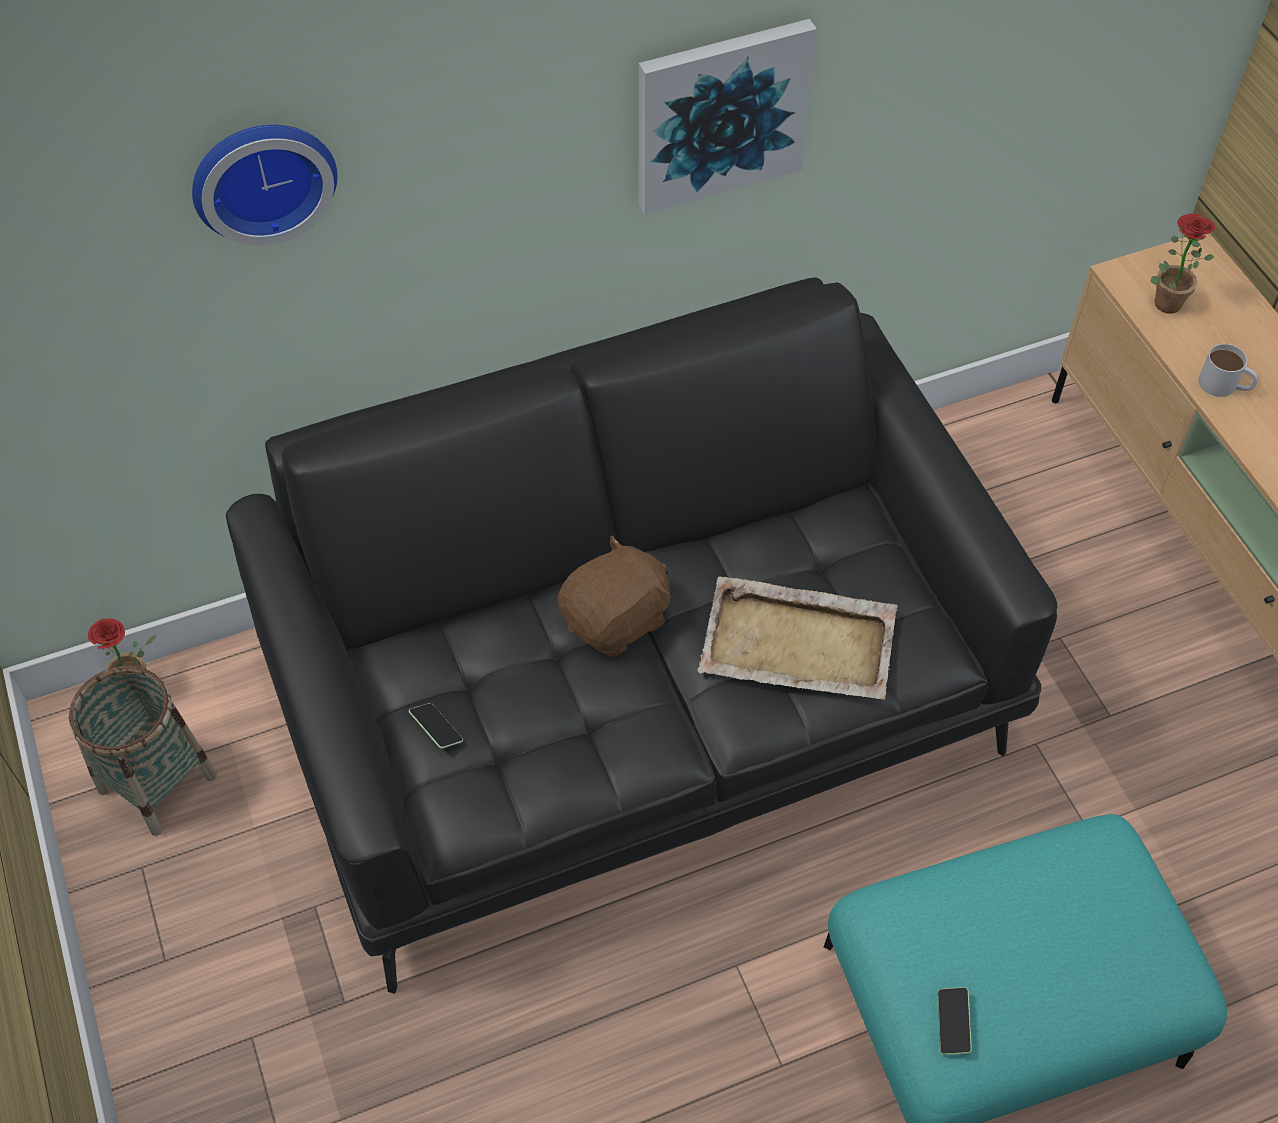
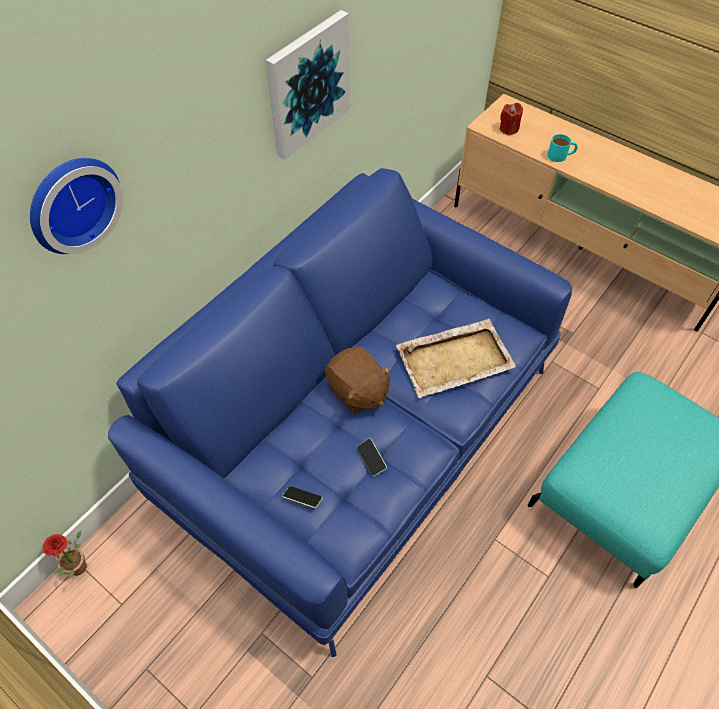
camera: 30 degrees left, 0 degrees up
(157, 782) = (126, 614): basket -> none
(617, 620) = (357, 392): brown plush toy -> brown plush toy turned 120 degrees clockwise
(639, 694) = (359, 429): black sofa -> blue sofa
(952, 1024) = (648, 510): phone -> phone (371, 459)
(1165, 299) = (508, 129): potted plant -> red candle
(1225, 386) = (561, 155): white mug -> turquoise mug

